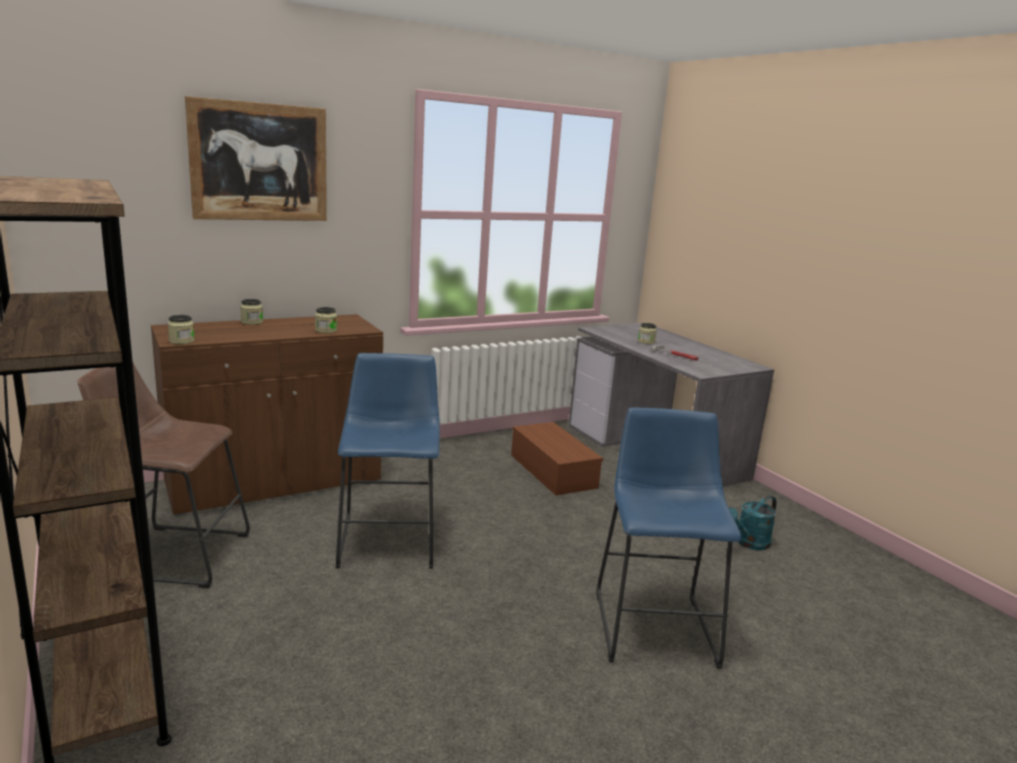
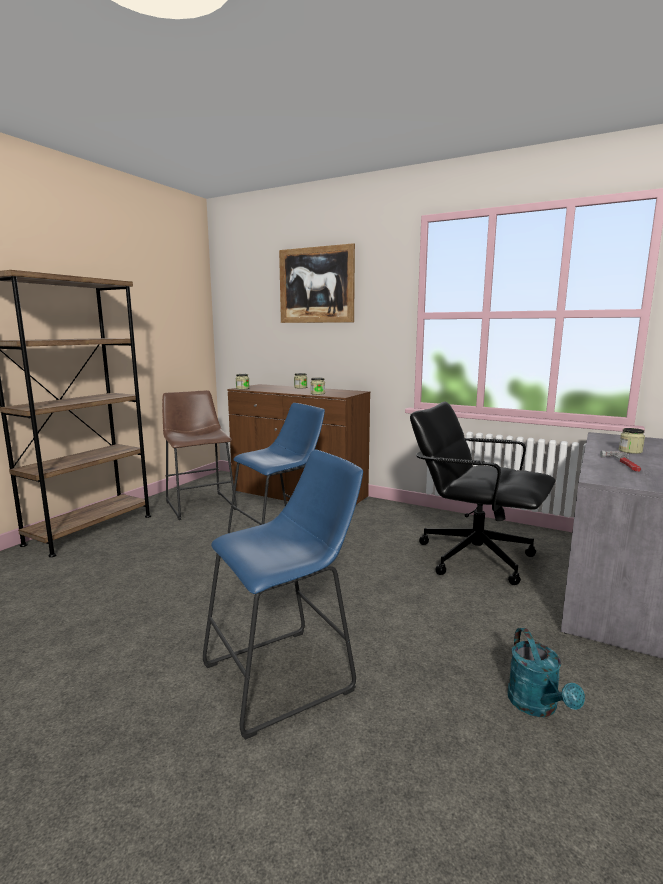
camera: 60 degrees right, 5 degrees down
(551, 470) = (474, 556): brown storage box -> black office chair
(748, 543) = (537, 706): turquoise watering can -> turquoise watering can turned 120 degrees counterclockwise

